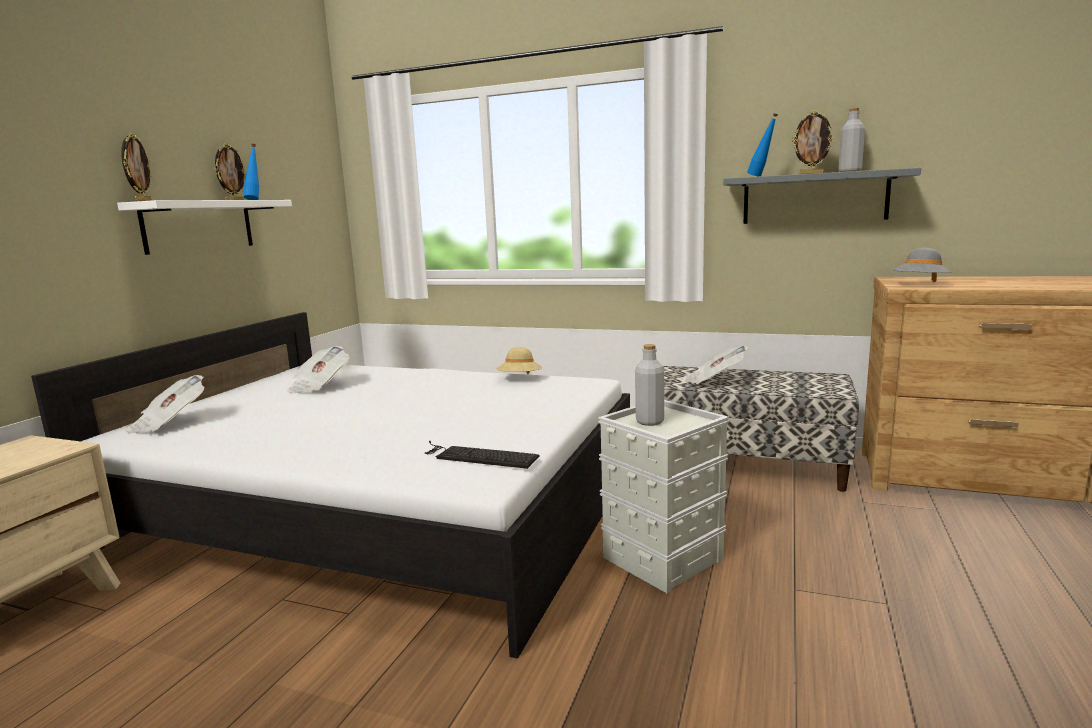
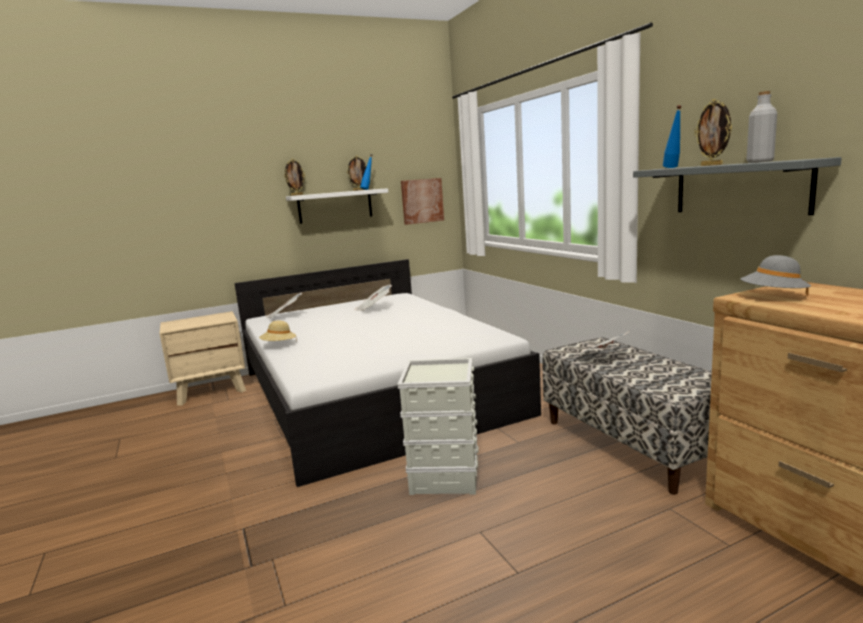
camera: 45 degrees right, 0 degrees up
(311, 224) = (422, 201): none -> picture
(477, 456) = (333, 366): keyboard -> none
(520, 379) = (470, 326): beige hat -> beige hat (279, 345)
(649, 422) = (431, 371): grey bottle -> none

